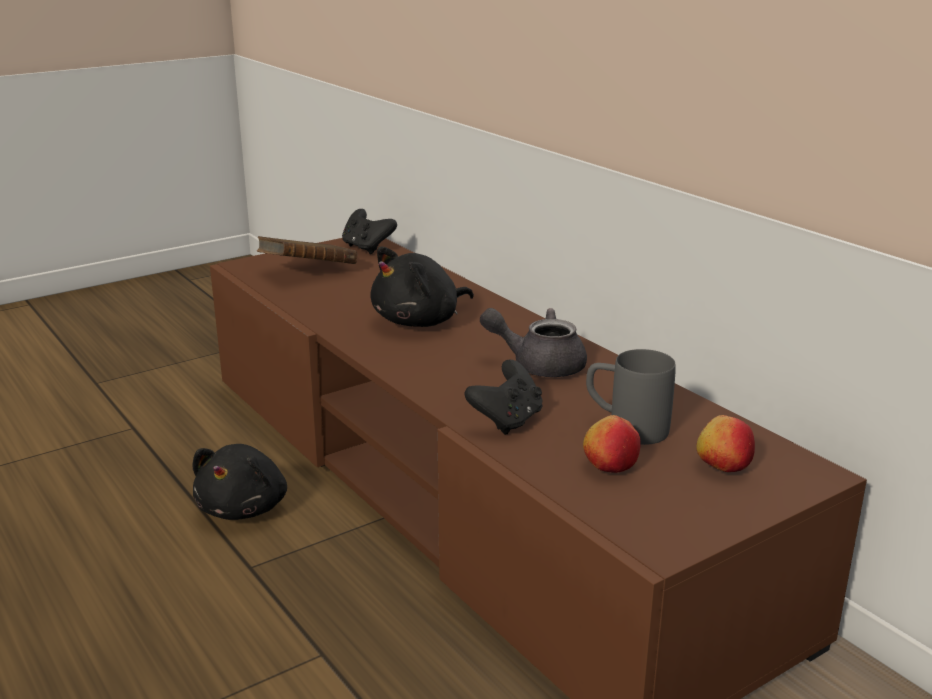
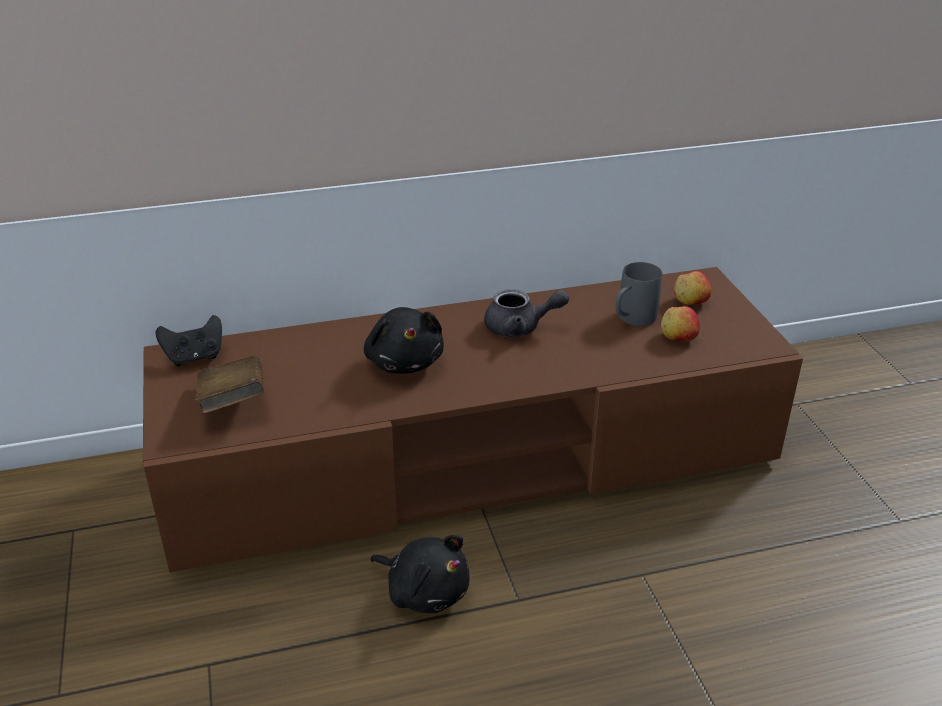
camera: 70 degrees left, 10 degrees up
(507, 421) = (603, 360): black game controller -> none
(539, 364) = (520, 327): grey teapot -> grey teapot turned 120 degrees counterclockwise

